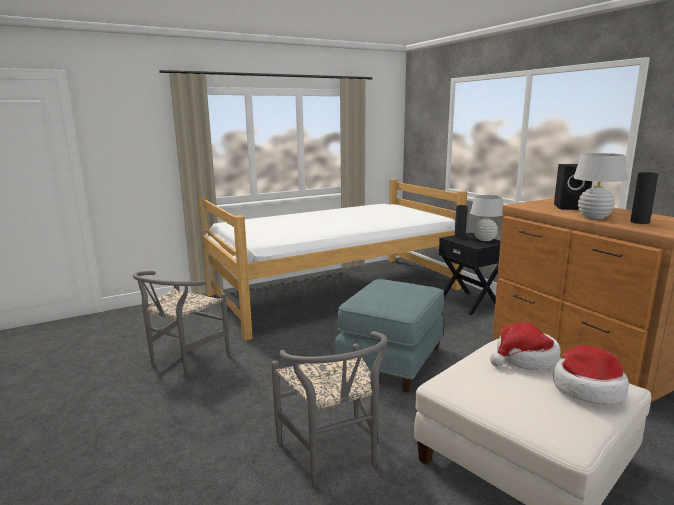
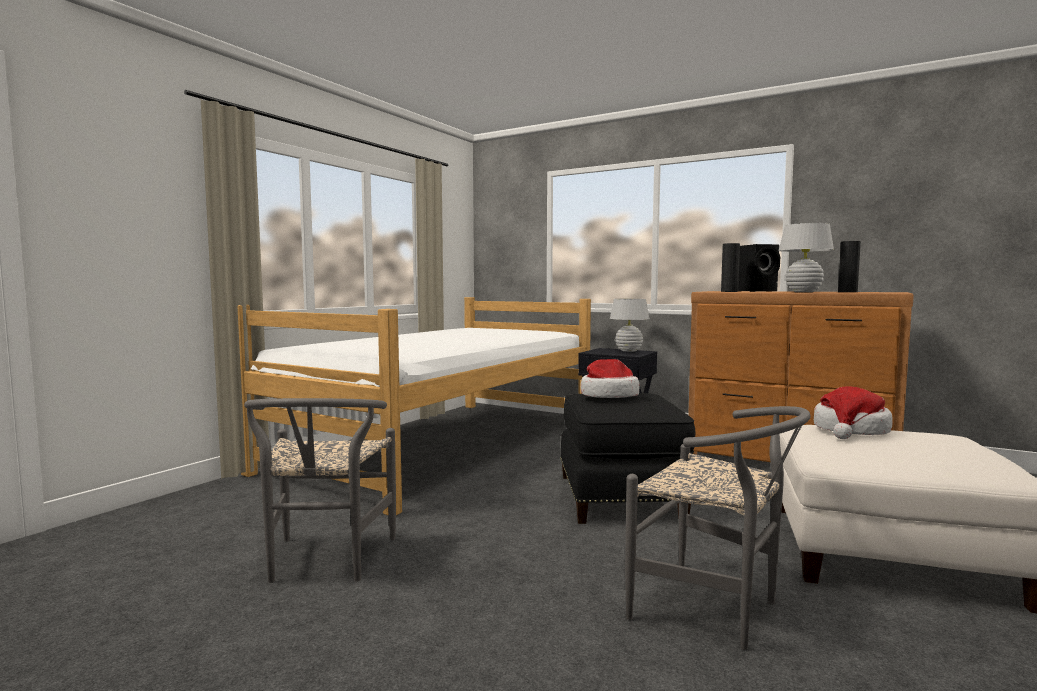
camera: 30 degrees left, 10 degrees down
(392, 360) = (621, 497): blue ottoman -> black ottoman
(459, 237) = (599, 351): black vase -> black vase (729, 291)
(587, 388) = (944, 439): hat -> hat (608, 395)

